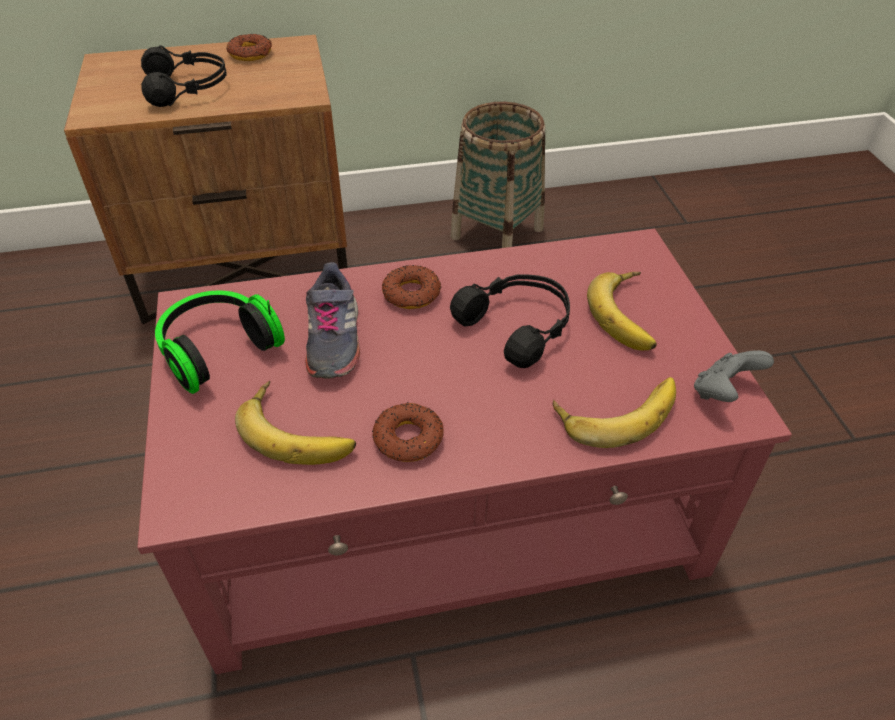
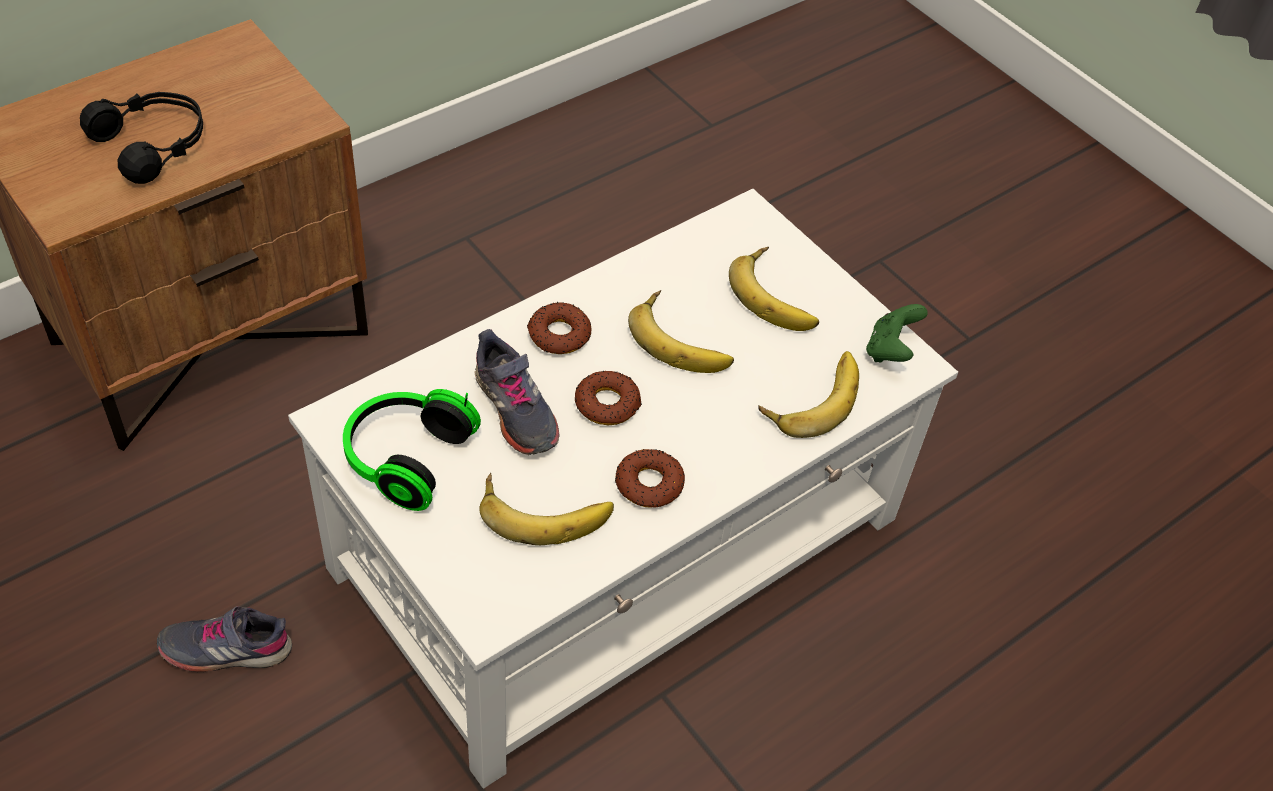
camera: 30 degrees left, 5 degrees up
(110, 480) = (226, 648): none -> grey shoe
(250, 53) = (191, 70): donut -> donut (607, 403)
(449, 507) = (621, 543): red coffee table -> white coffee table
(497, 233) = (501, 197): basket -> none
(518, 326) = (682, 339): black headphones -> banana
(723, 392) = (890, 350): grey game controller -> green game controller

